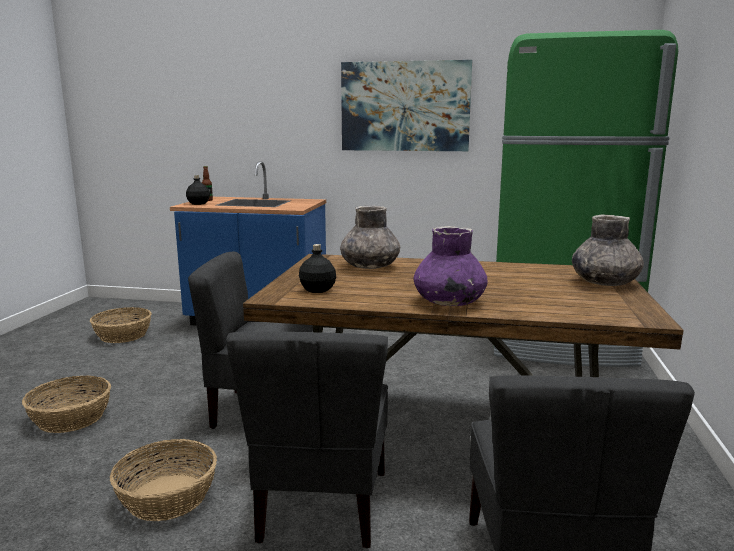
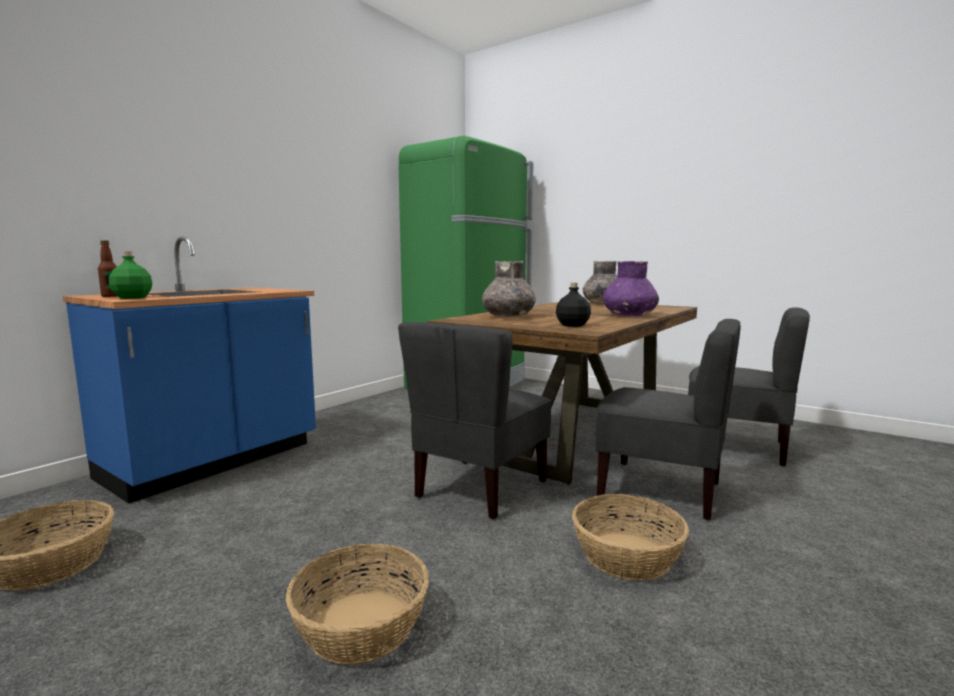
camera: 65 degrees left, 5 degrees down
(199, 203) = (133, 297): black bottle -> green bottle
(405, 106) = (321, 185): picture -> none

